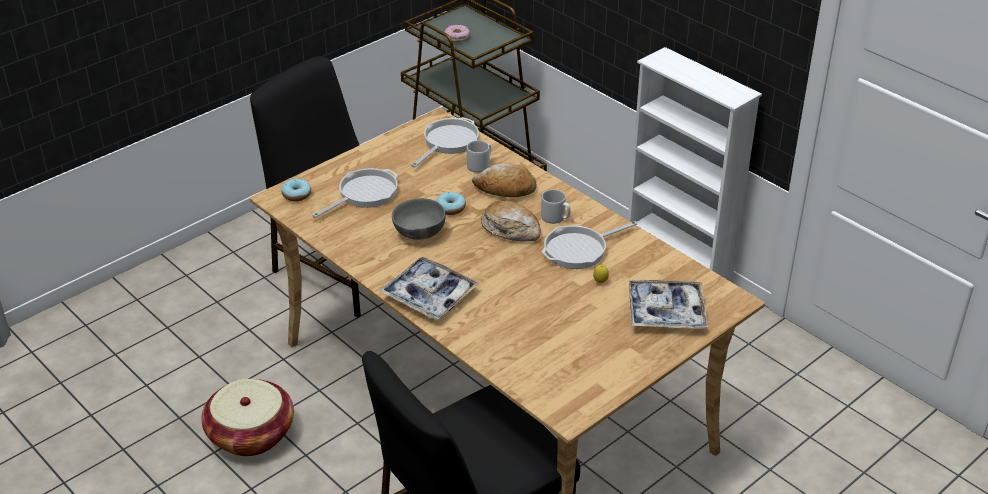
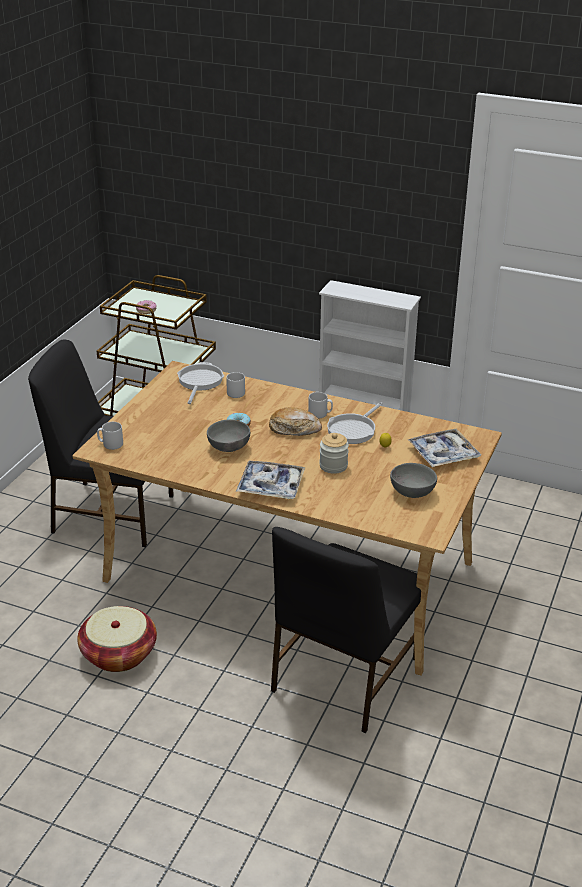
camera: 25 degrees left, 5 degrees down
(297, 195) = (110, 444): donut -> grey mug
(364, 194) = (164, 431): frying pan -> none
(505, 189) = (268, 404): bread -> none
(520, 290) = (333, 466): none -> jar
(587, 351) = (411, 492): none -> grey bowl

